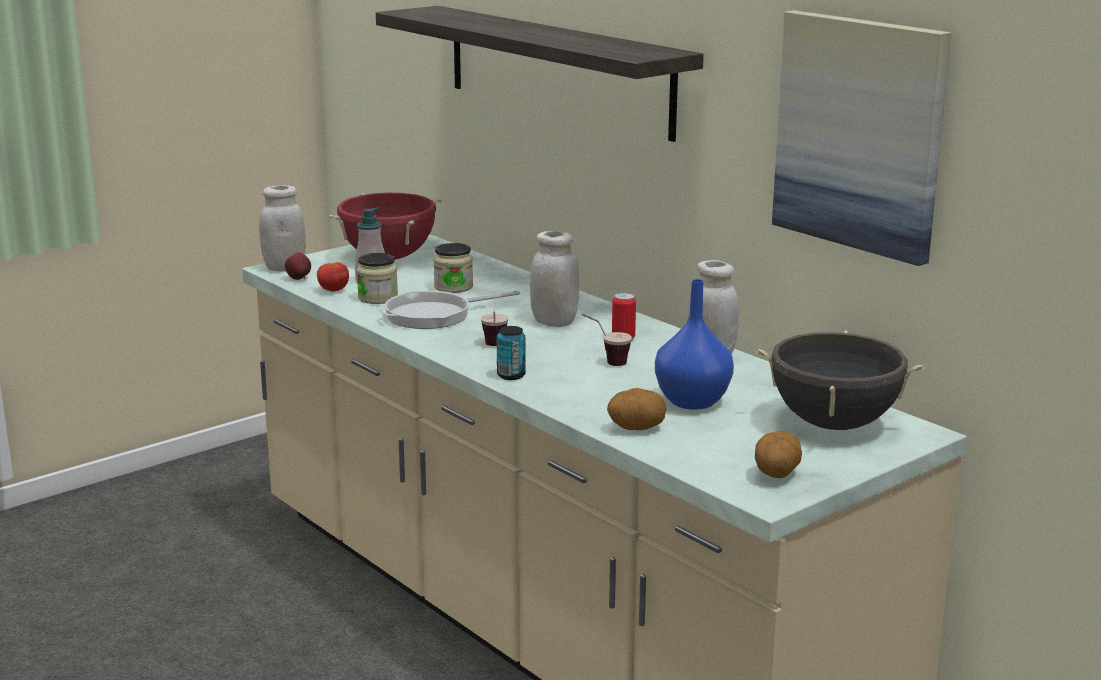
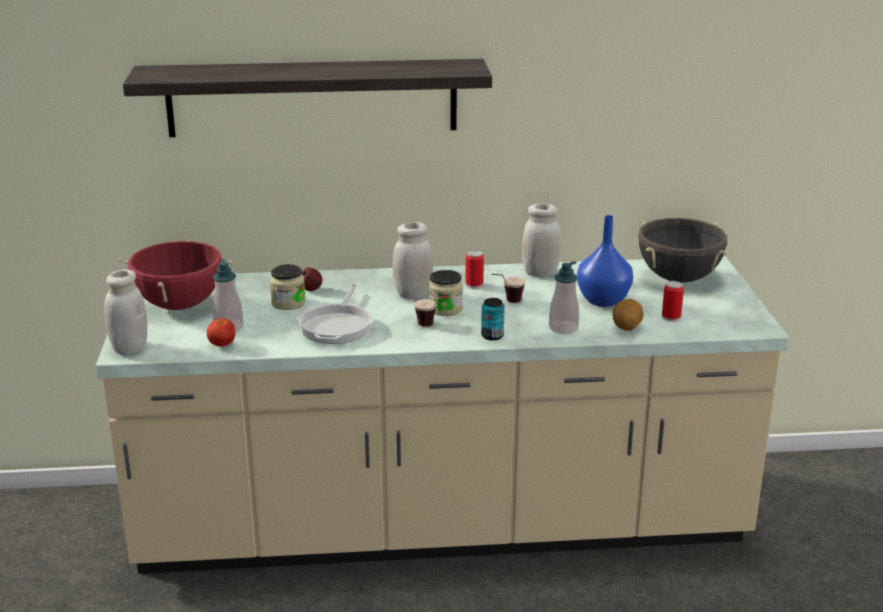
camera: 55 degrees left, 5 degrees up
(299, 279) = (170, 350): apple -> apple (311, 289)
(378, 298) = (267, 334): jar -> jar (445, 309)
(584, 400) = (563, 328): none -> soap dispenser
(707, 444) = (671, 318): none -> can
(776, 474) = (731, 315): potato -> none
(860, 134) = (630, 90): picture -> none

